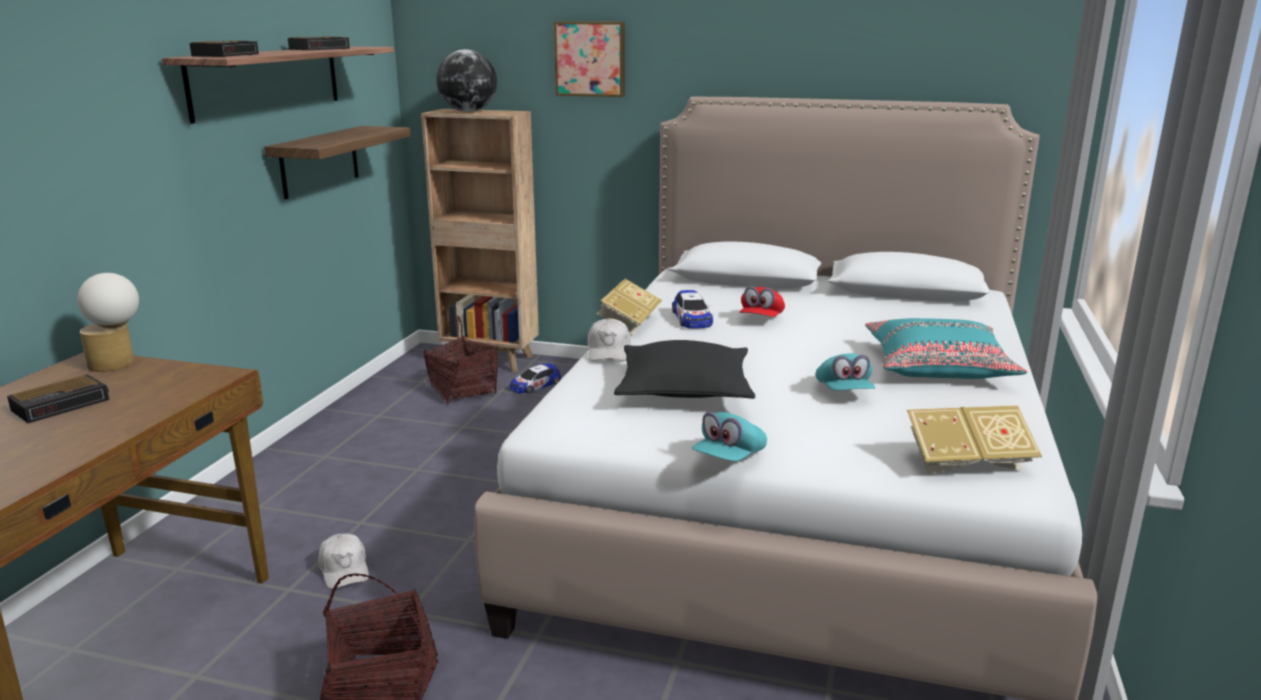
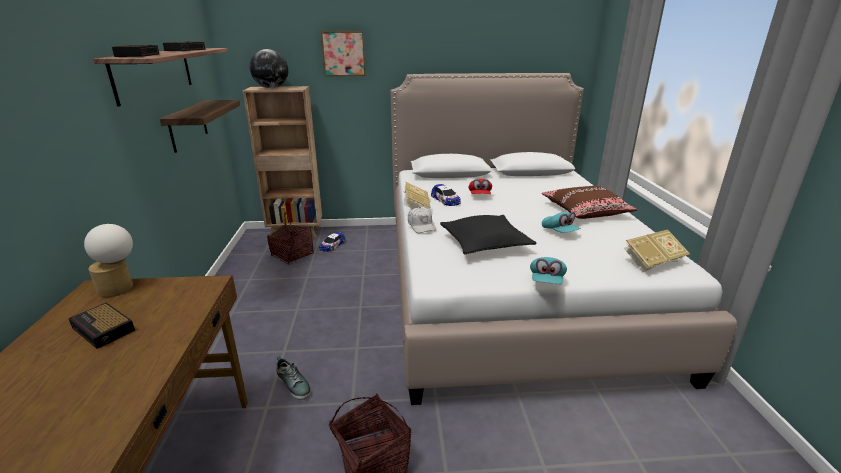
camera: 20 degrees left, 5 degrees up
(63, 404) = (104, 329): alarm clock -> alarm clock turned 105 degrees clockwise
(344, 569) = (294, 384): white cap -> shoe
(938, 366) = (585, 210): turquoise pillow -> brown pillow

